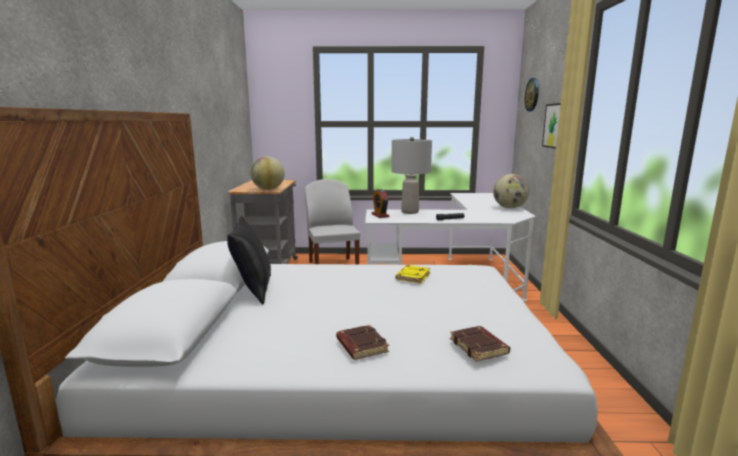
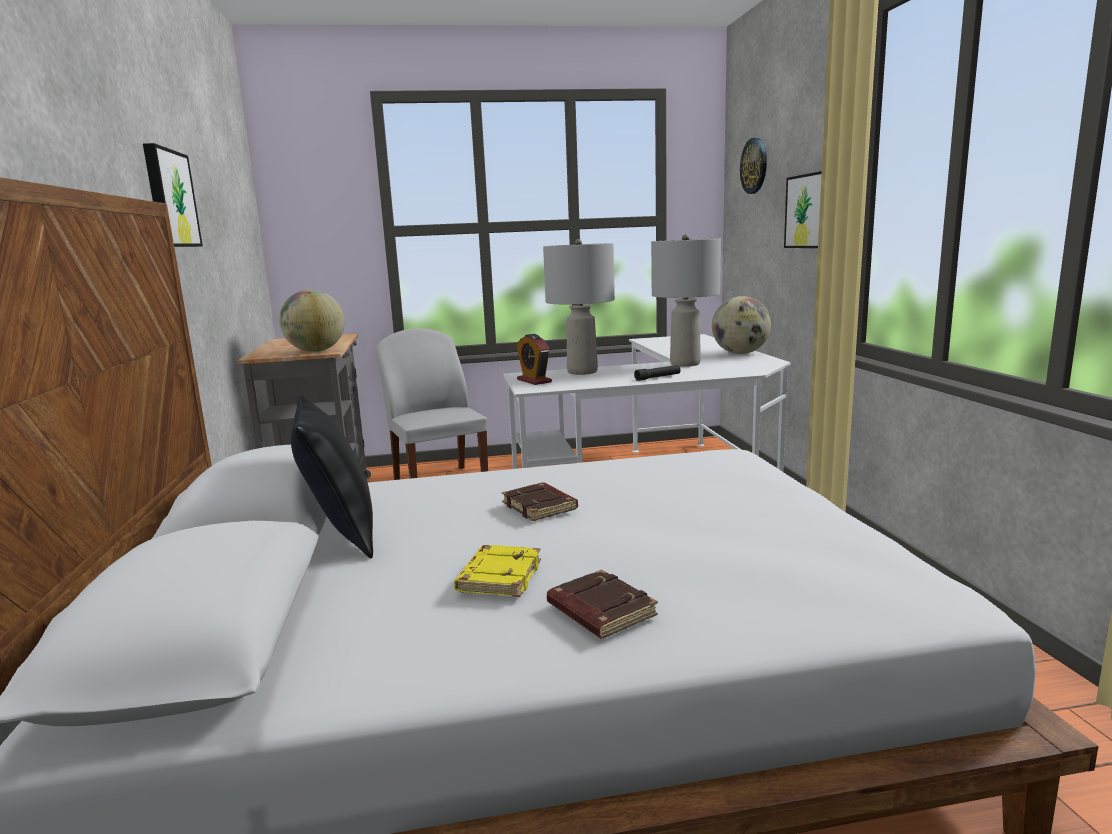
camera: 10 degrees left, 0 degrees up
(194, 109) = (169, 199): none -> picture
(412, 277) = (626, 479): yellow book -> yellow book (499, 576)
(472, 212) = (685, 364): none -> grey table lamp
(479, 347) = (813, 584): brown book -> brown book (541, 507)

